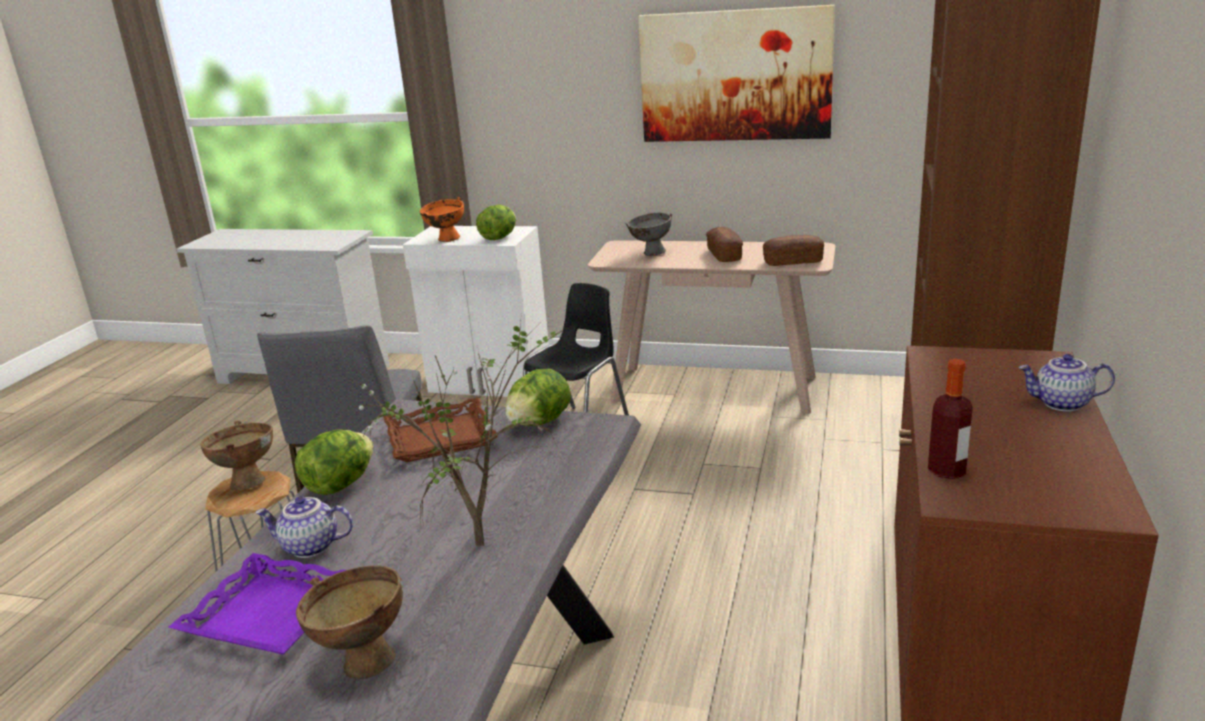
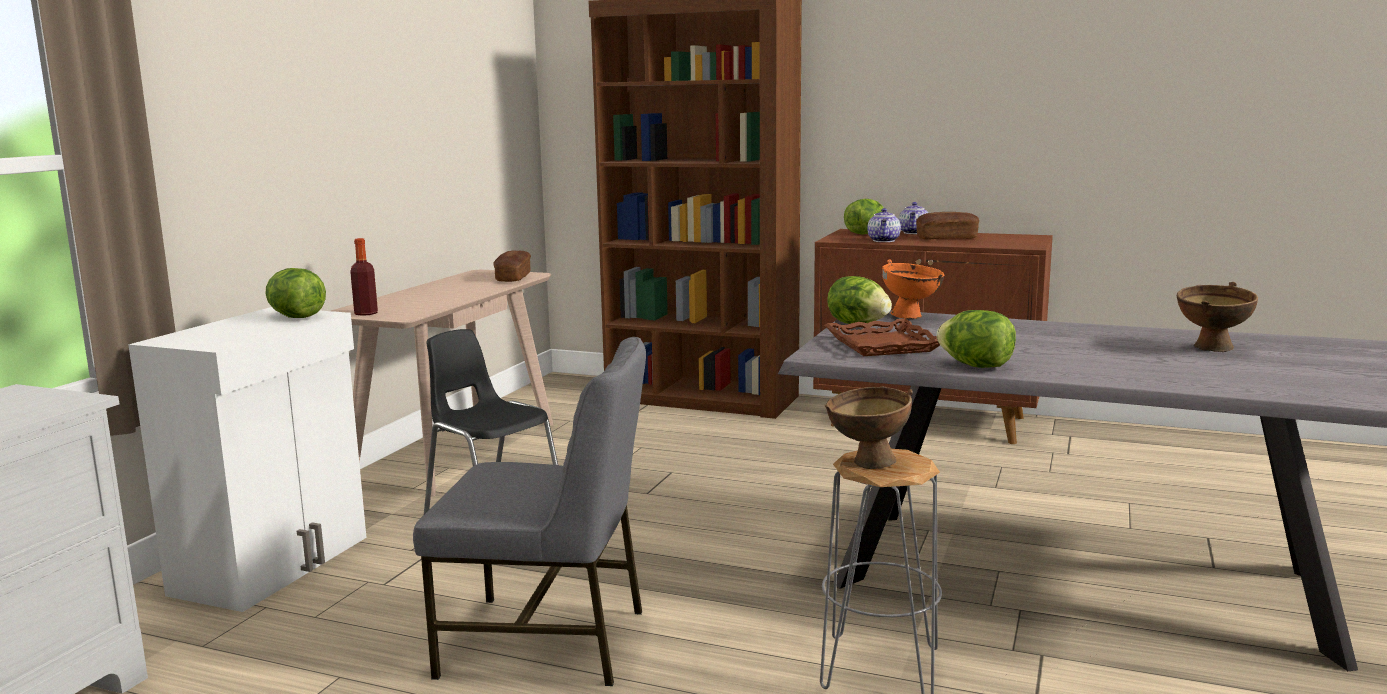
camera: 85 degrees left, 10 degrees down
(269, 614) = (1181, 370): purple tray -> none
(309, 547) = (1084, 367): teapot -> teapot (884, 240)
(445, 240) = (247, 335): orange bowl -> orange bowl (912, 317)
(485, 540) = (1053, 332): potted plant -> none
(649, 253) = (403, 305): grey bowl -> none
(724, 255) = (456, 289): bread -> bread (946, 238)
(735, 76) = (392, 103): picture -> none
(946, 470) = (996, 245): bottle -> bottle (366, 313)
(1014, 370) = (865, 234): none -> lettuce

